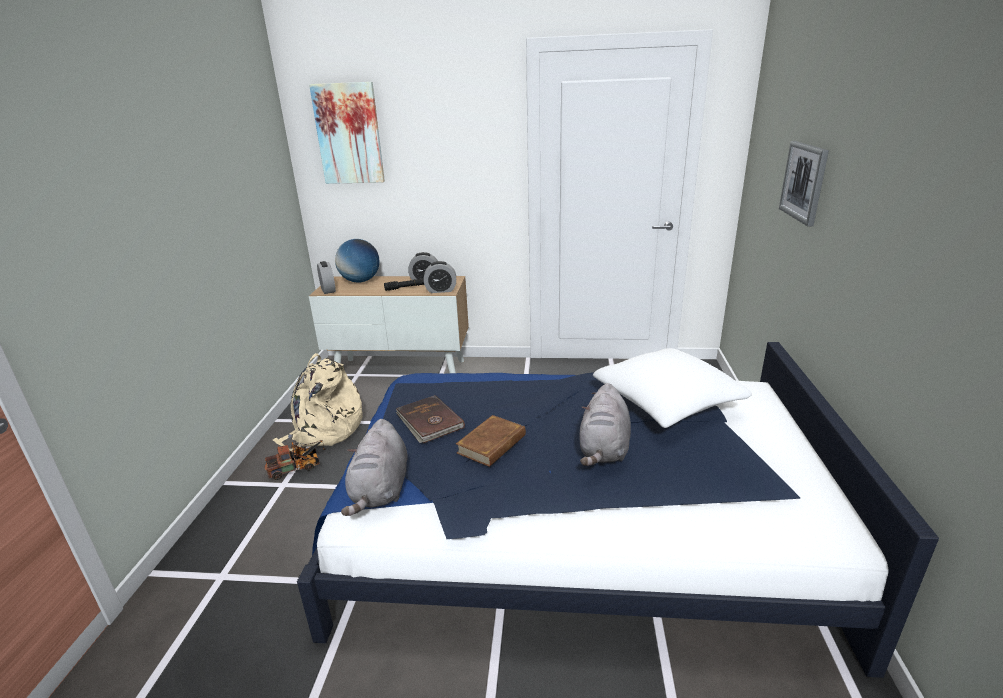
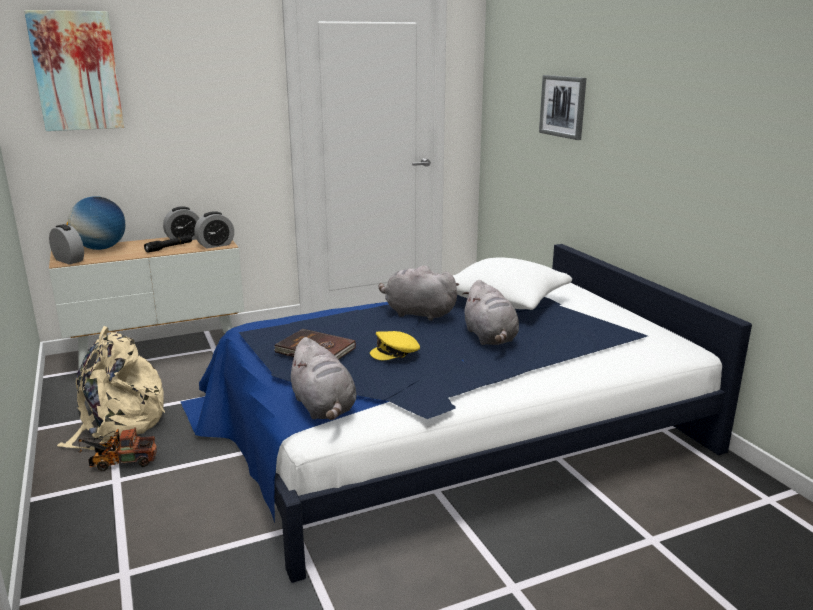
camera: 30 degrees left, 5 degrees down
(298, 468) = (119, 462): toy truck -> toy truck turned 135 degrees counterclockwise
(492, 444) = (396, 352): brown book -> yellow cap
(559, 398) = (417, 313): none -> grey plush toy

